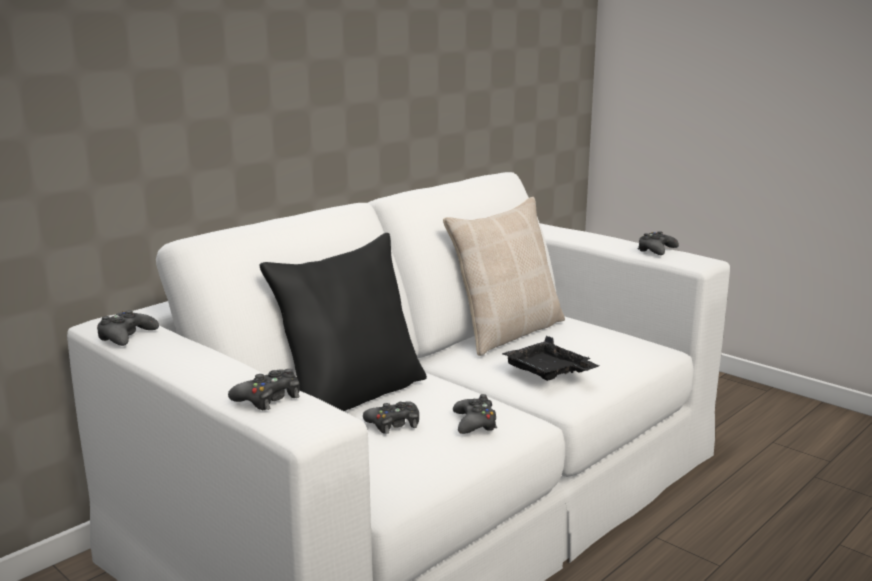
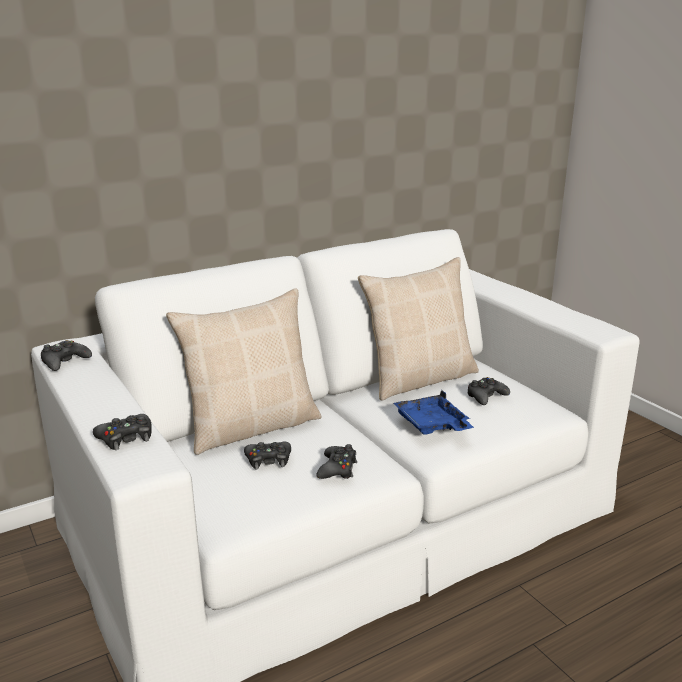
camera: 15 degrees right, 5 degrees up
(352, 395) = (251, 426): black pillow -> beige pillow
(548, 372) = (432, 425): black tray -> blue tray
(656, 250) = (572, 316): black game controller -> black game controller (486, 396)

